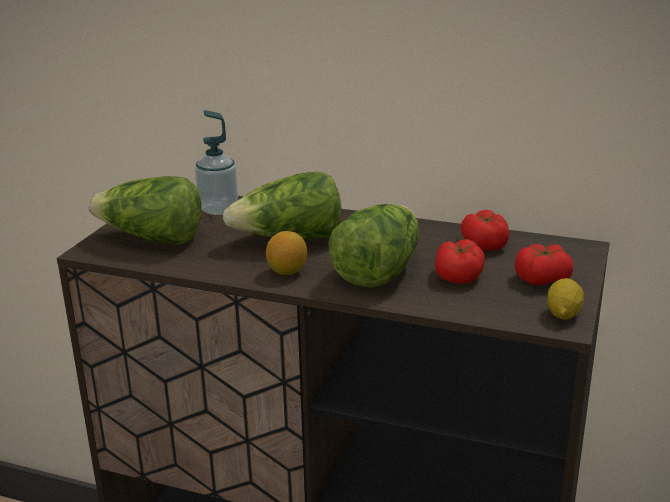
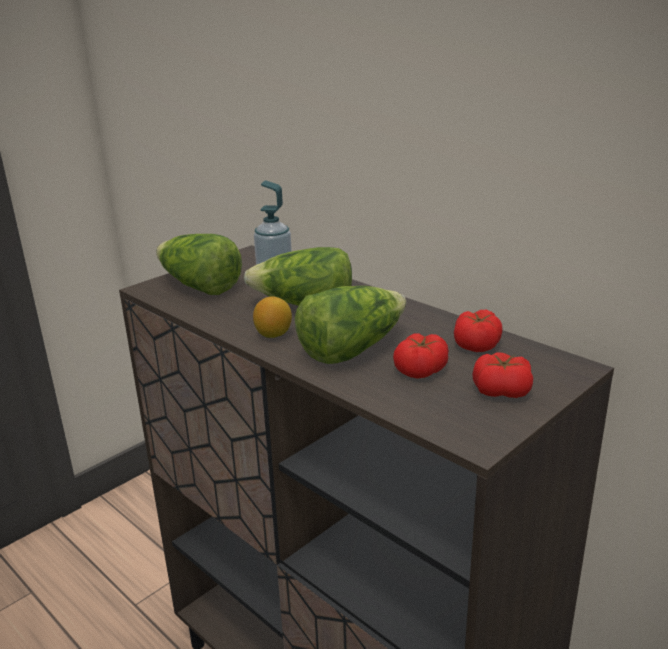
camera: 25 degrees right, 0 degrees up
(563, 313) = (488, 430): lemon -> none

